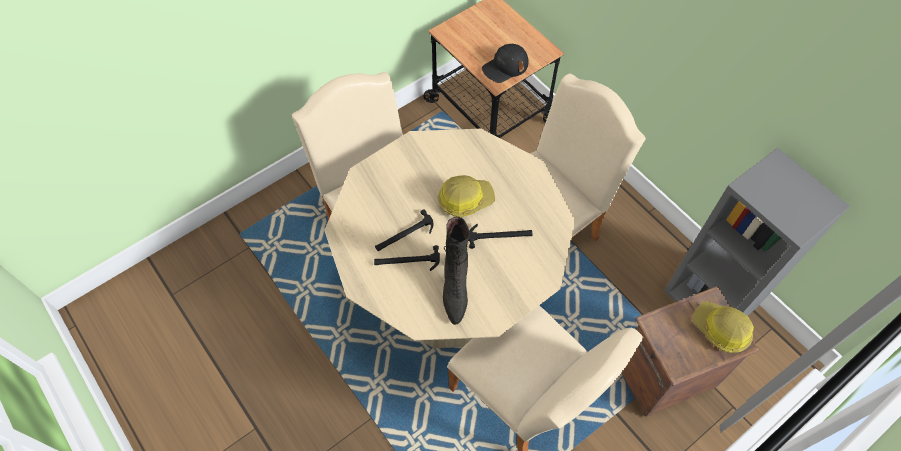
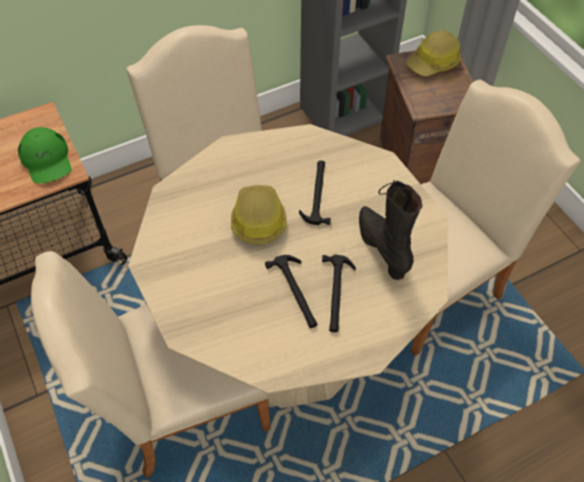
camera: 80 degrees left, 5 degrees down
(455, 288) = (382, 248): black boot -> black boot turned 120 degrees counterclockwise
(505, 66) = (47, 160): black cap -> green cap

